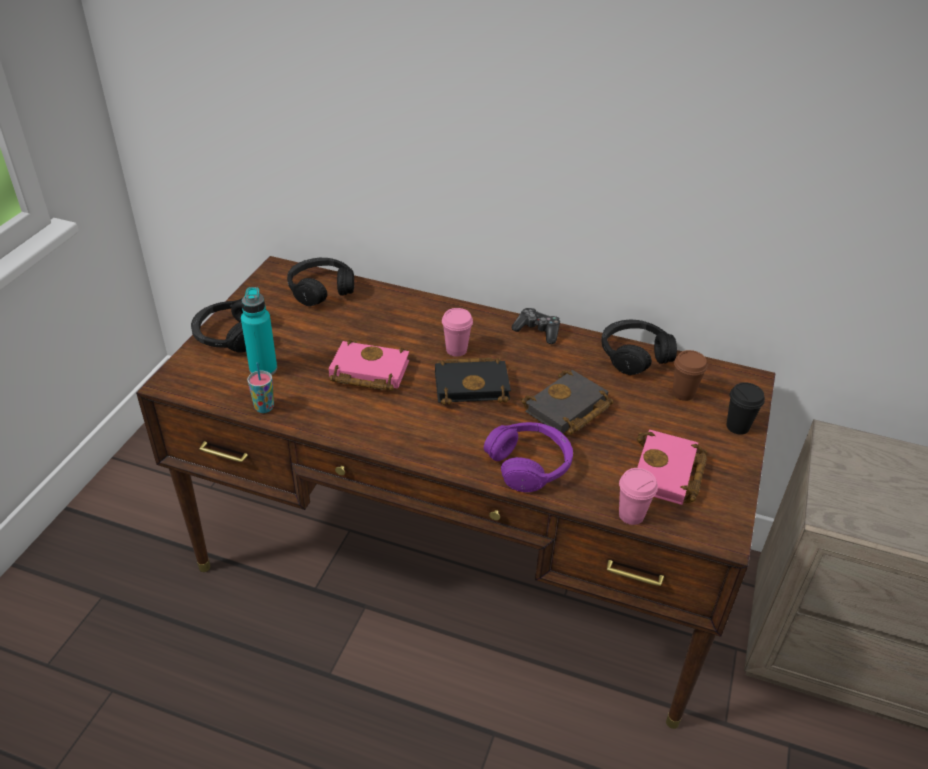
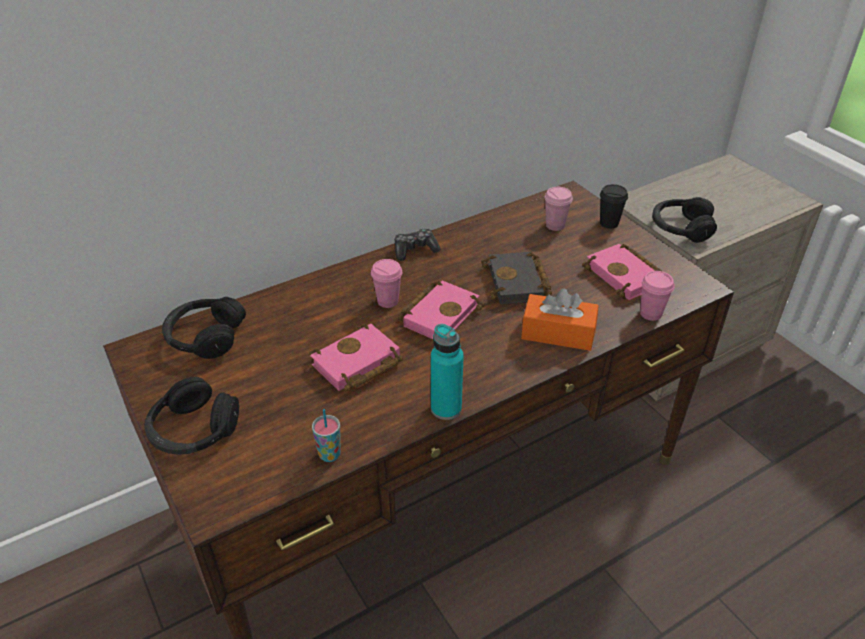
camera: 50 degrees left, 0 degrees up
(263, 369) = (273, 430): turquoise bottle -> turquoise bottle (446, 408)
(473, 384) = (440, 314): black book -> pink book
(529, 464) = (558, 333): purple headphones -> orange tissue box
(634, 355) = (493, 223): black headphones -> black headphones (680, 228)
(683, 393) = (555, 225): brown cup -> pink cup

